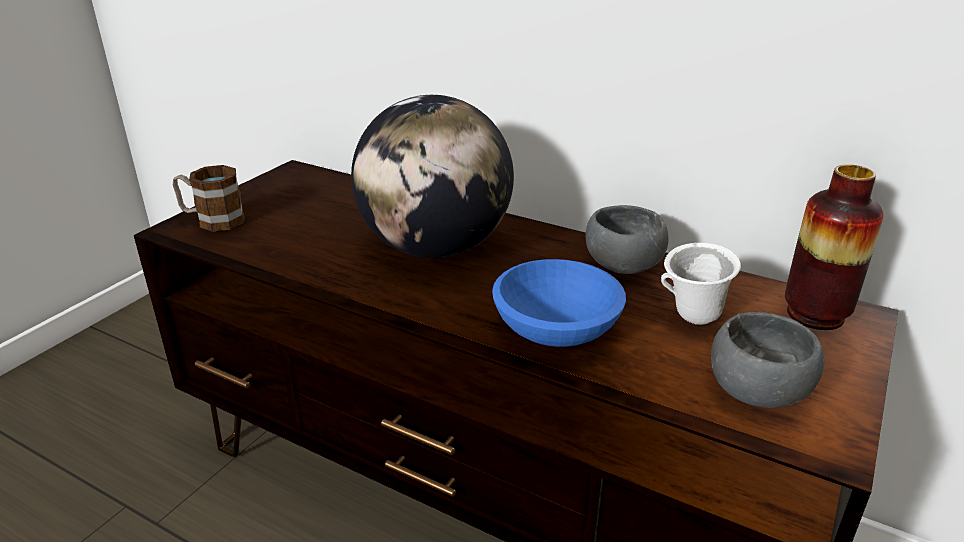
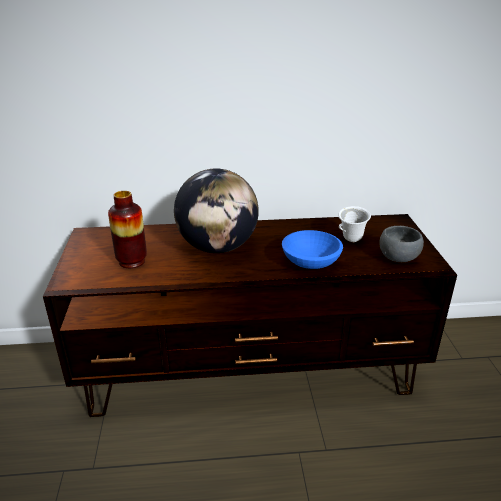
camera: 35 degrees left, 0 degrees up
(212, 220) = (80, 273): mug -> none
(622, 267) = (304, 229): grey bowl -> none
(815, 315) = (386, 224): vase -> vase (132, 261)

